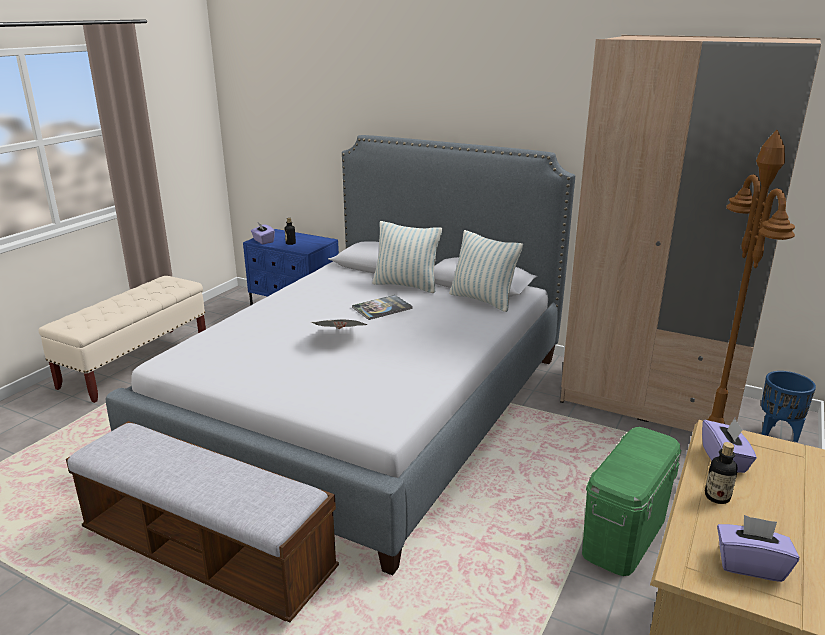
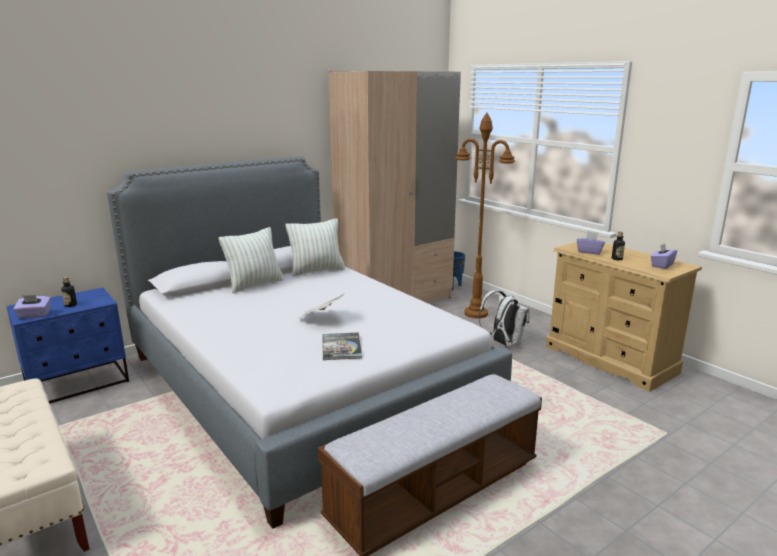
camera: 65 degrees left, 5 degrees down
(382, 308) = (287, 298): book -> book (341, 347)
(624, 534) = (503, 343): green storage box -> white backpack

